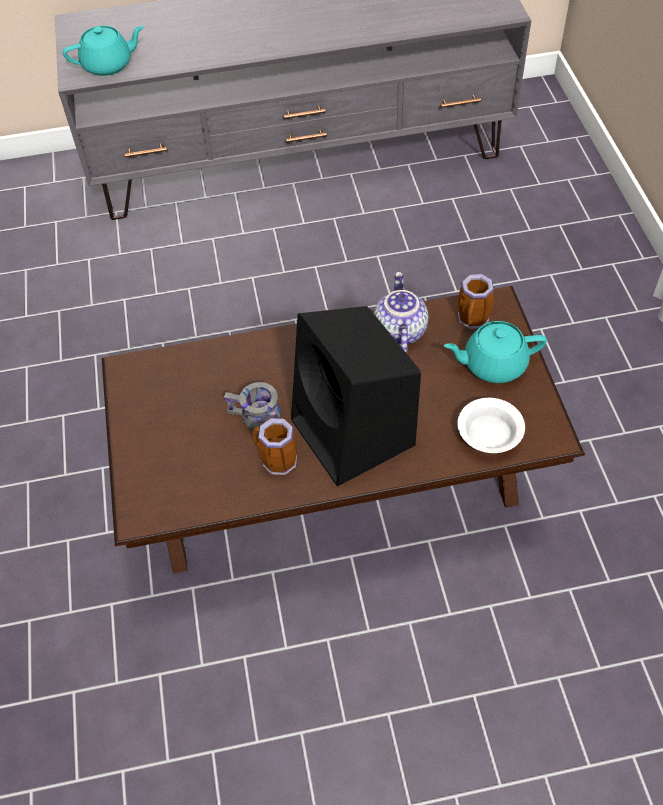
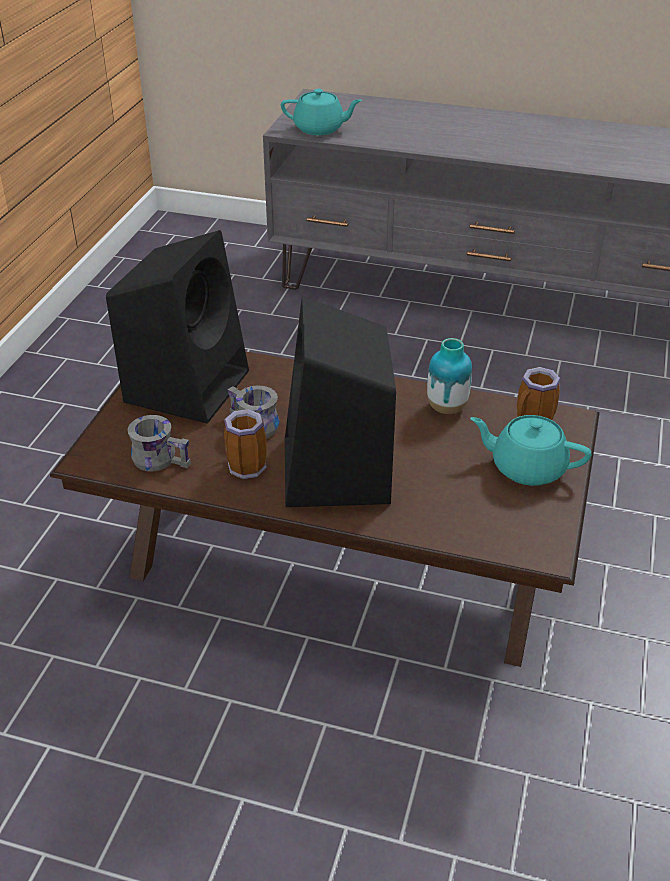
camera: 25 degrees right, 15 degrees down
(169, 398) = (188, 384): none -> black speaker
(202, 484) = (162, 458): none -> grey mug
(398, 331) = (446, 408): teapot -> vase
(488, 436) = (474, 525): white bowl -> none

